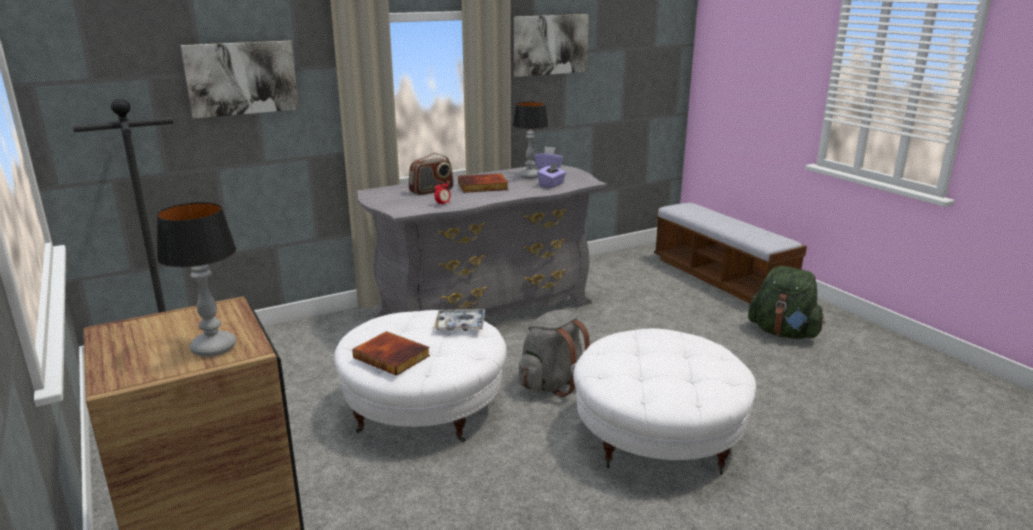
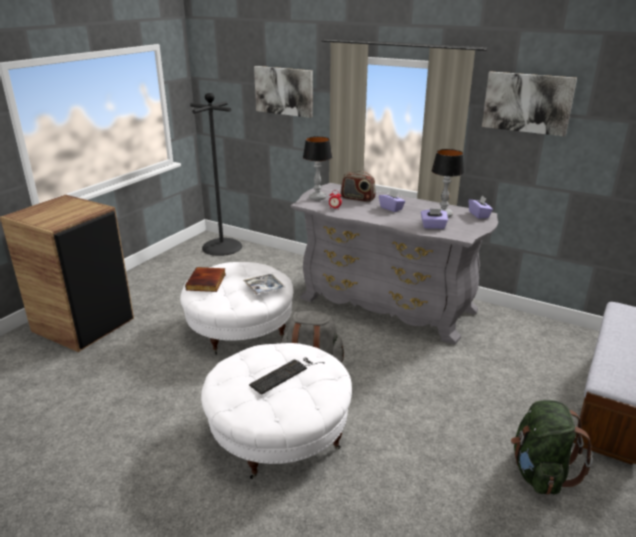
camera: 60 degrees right, 5 degrees up
(213, 348) = (52, 220): table lamp -> table lamp (317, 198)
(482, 186) = (391, 208): book -> purple tissue box
(663, 356) = (285, 374): none -> keyboard

